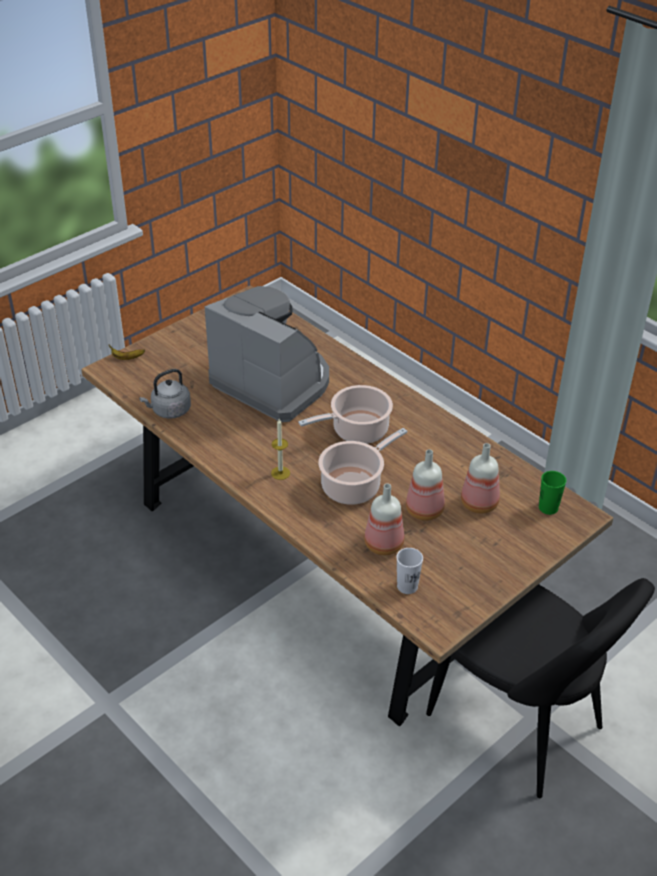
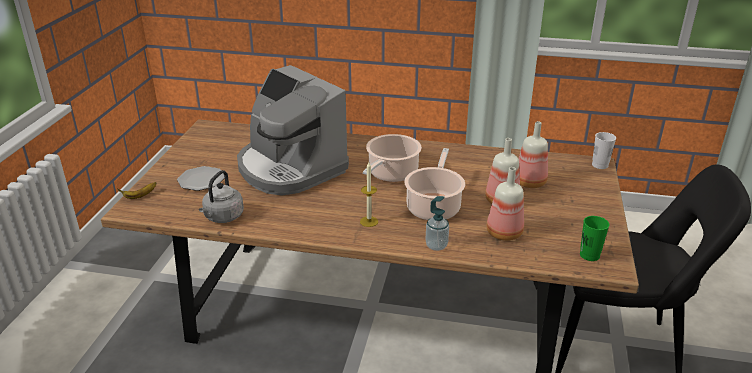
camera: 35 degrees left, 10 degrees down
(188, 362) = (201, 180): none -> plate
(273, 382) = (289, 168): coffee machine -> coffee machine turned 135 degrees counterclockwise
(309, 526) = (436, 246): none -> soap dispenser
(407, 586) = (556, 251): white cup -> white cup (600, 165)
(548, 508) = (572, 168): green cup -> green cup (589, 255)

